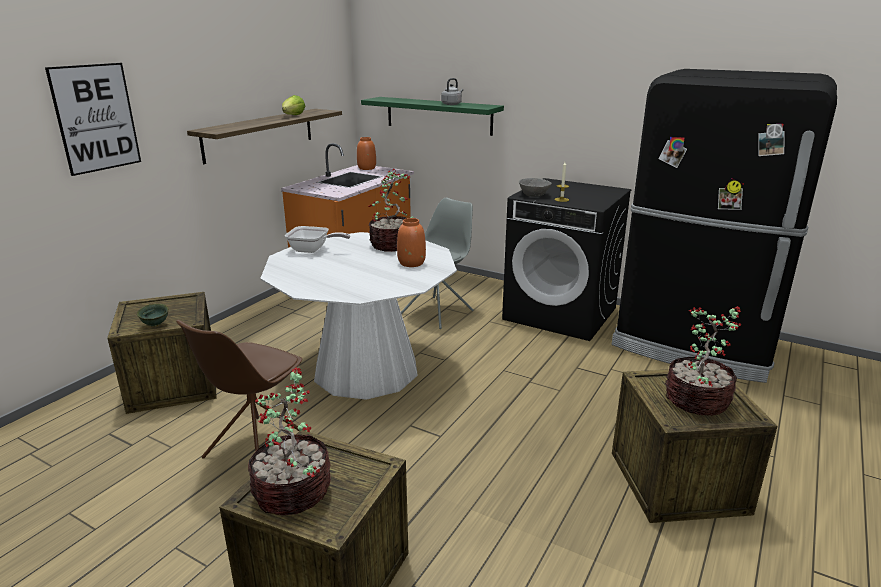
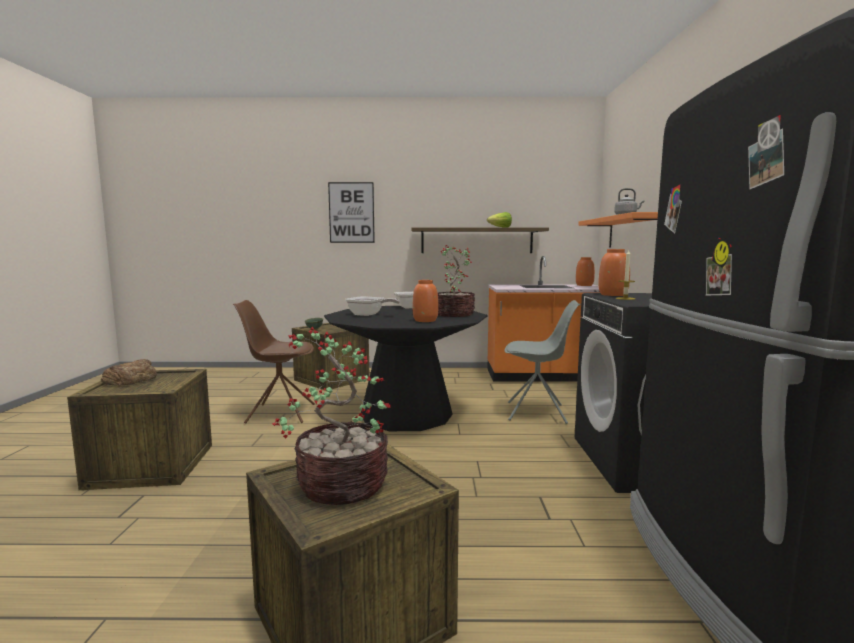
camera: 60 degrees right, 15 degrees down
(293, 493) = (131, 379): potted plant -> bread
(333, 277) = (368, 315): none -> frying pan
(366, 370) = (406, 414): white dining table -> black dining table
(438, 115) = (634, 232): green shelf -> orange shelf
(534, 195) = (612, 295): grey bowl -> orange vase

